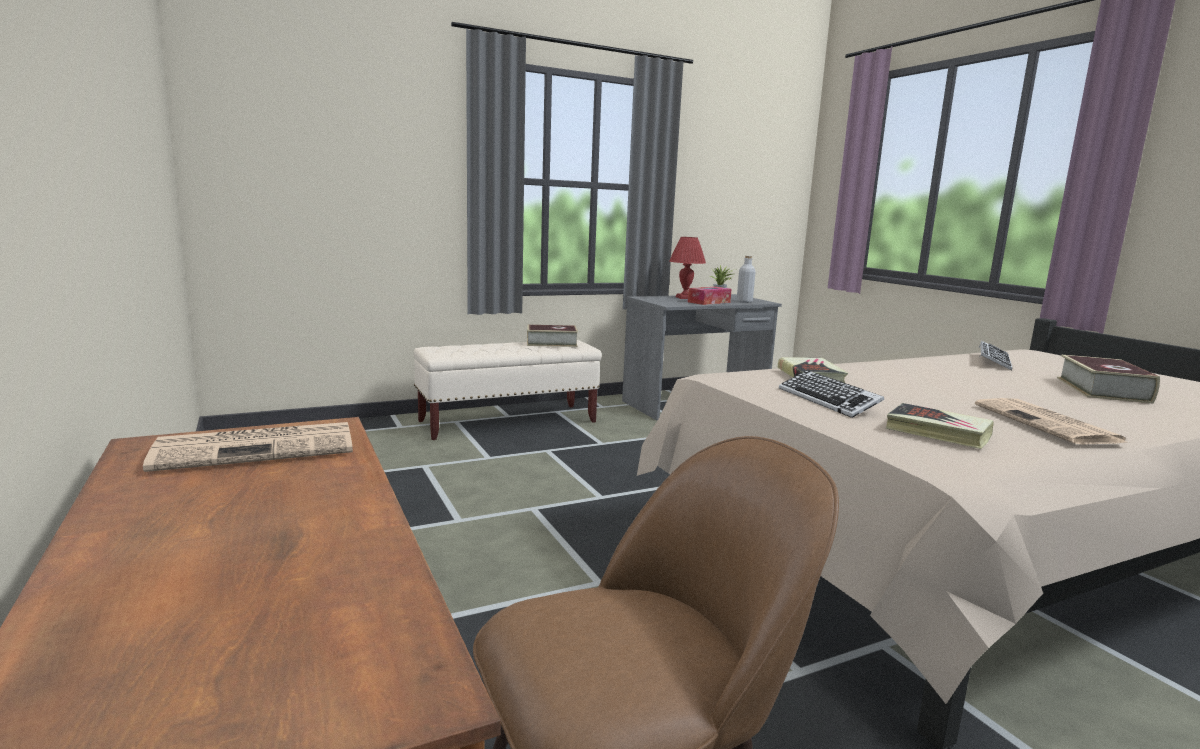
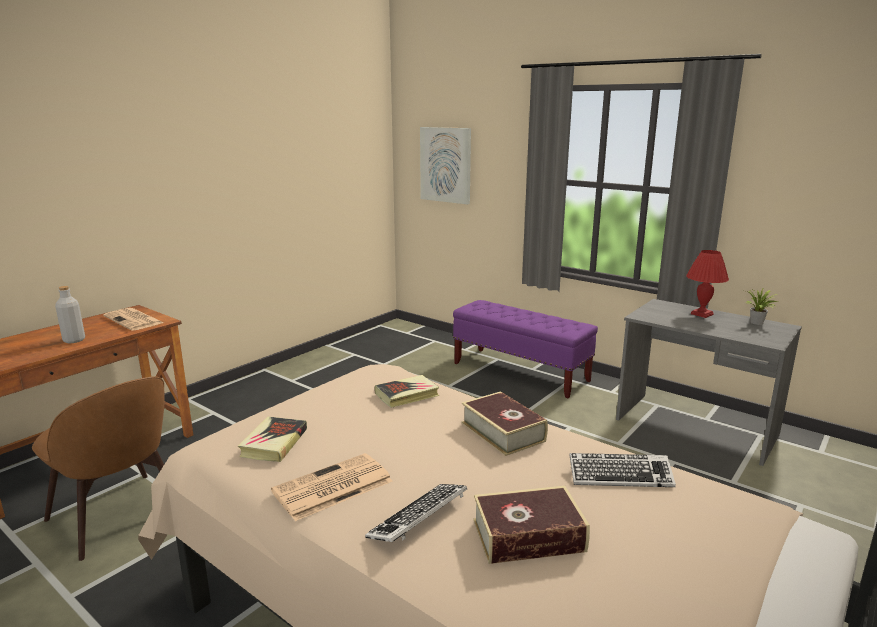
camera: 65 degrees right, 5 degrees up
(306, 156) = (446, 165): none -> picture
(508, 422) = (520, 372): beige bench -> purple bench
(551, 343) = (558, 322): book -> book (503, 432)
(709, 302) = (697, 325): tissue box -> none
(744, 302) = (744, 335): grey bottle -> grey bottle (74, 340)
(827, 400) = (332, 405): keyboard -> keyboard (419, 519)

